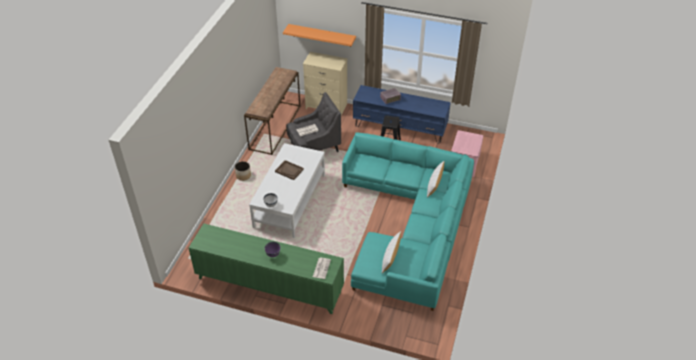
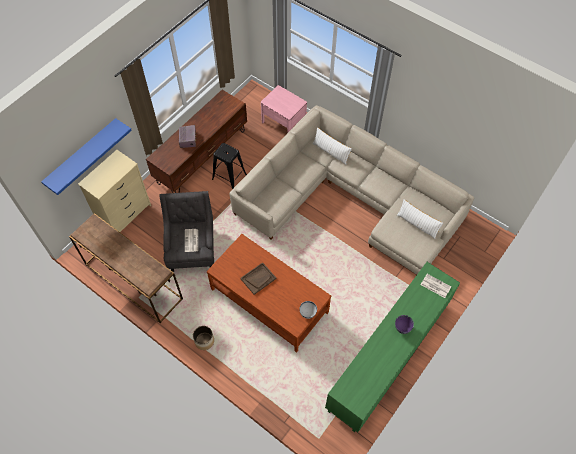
camera: 70 degrees left, 15 degrees up
(290, 201) = (269, 301): white coffee table -> brown coffee table
(322, 35) = (82, 154): orange shelf -> blue shelf
(400, 128) = (202, 156): blue tv stand -> brown tv stand
(410, 225) = (350, 199): turquoise sofa -> beige sofa

